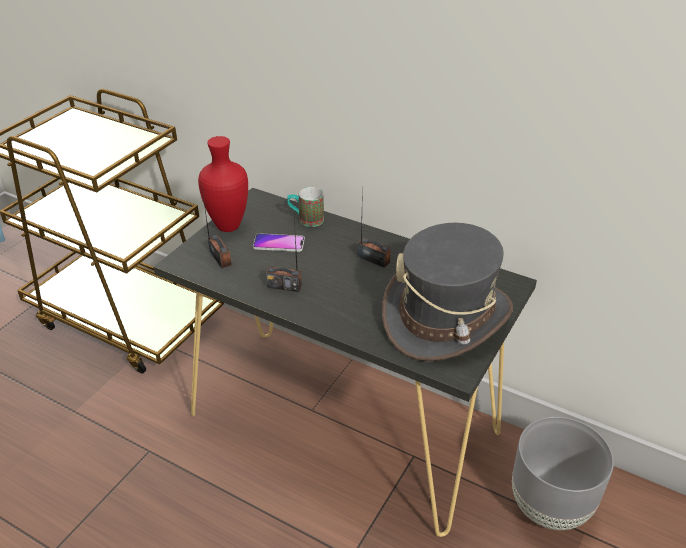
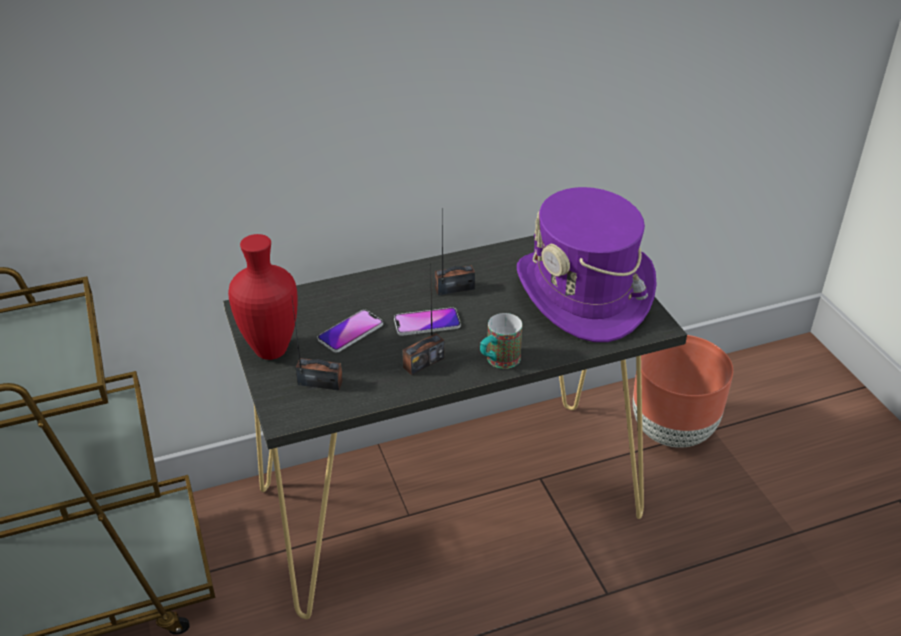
camera: 50 degrees left, 0 degrees up
(306, 220) = (335, 295): mug -> mug (498, 361)
(324, 267) = (427, 323): none -> phone
(446, 318) = (584, 294): grey hat -> purple hat
(550, 506) = (672, 430): grey planter -> brown planter

